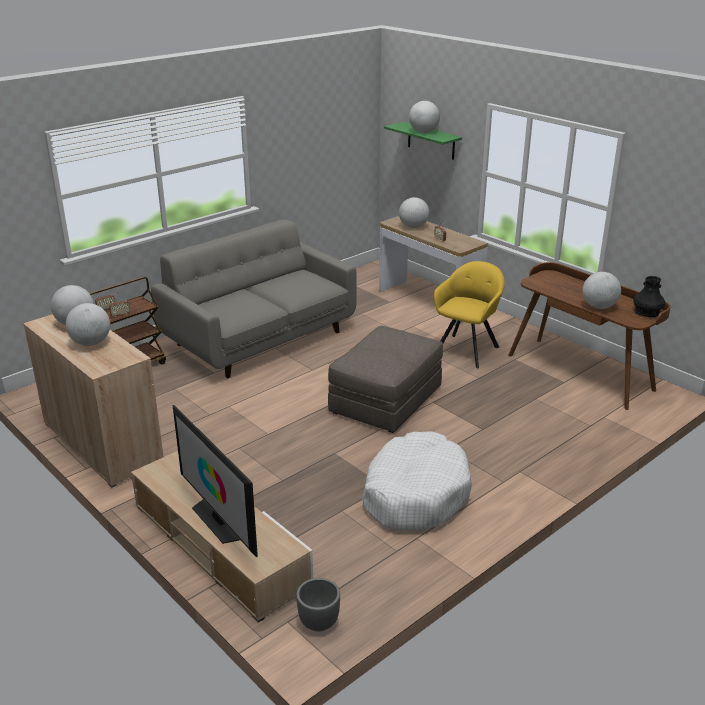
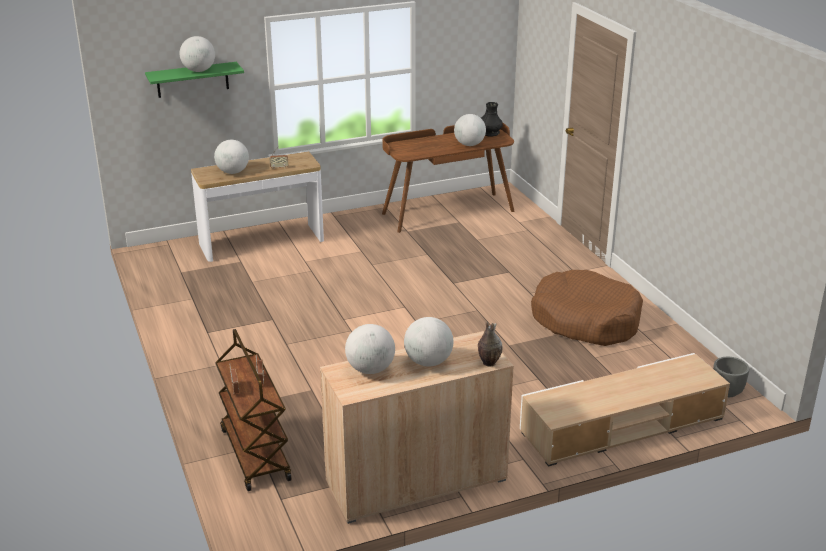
camera: 70 degrees left, 0 degrees up
(94, 367) = (488, 363): none -> vase
(219, 520) = (644, 389): television -> none
(260, 338) = (256, 349): grey sofa -> none
(386, 401) = (436, 304): grey ottoman -> none
(415, 494) = (585, 320): white dog bed -> brown dog bed
(467, 349) = (373, 247): yellow armchair -> none

